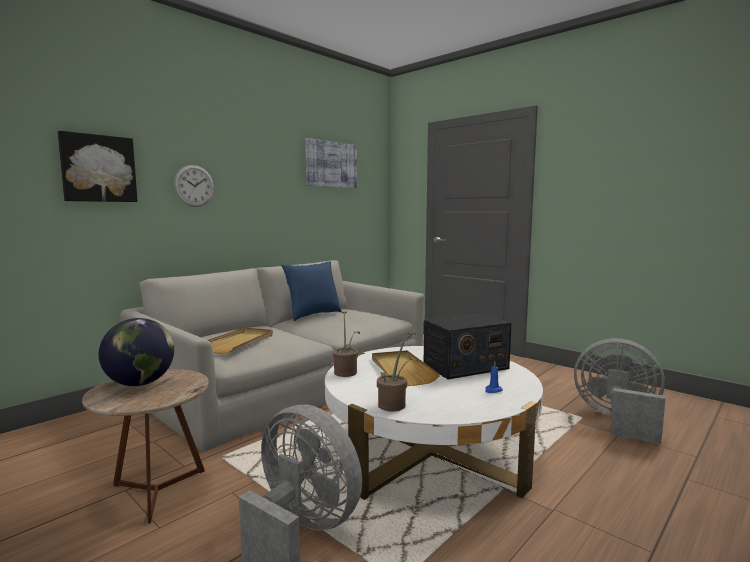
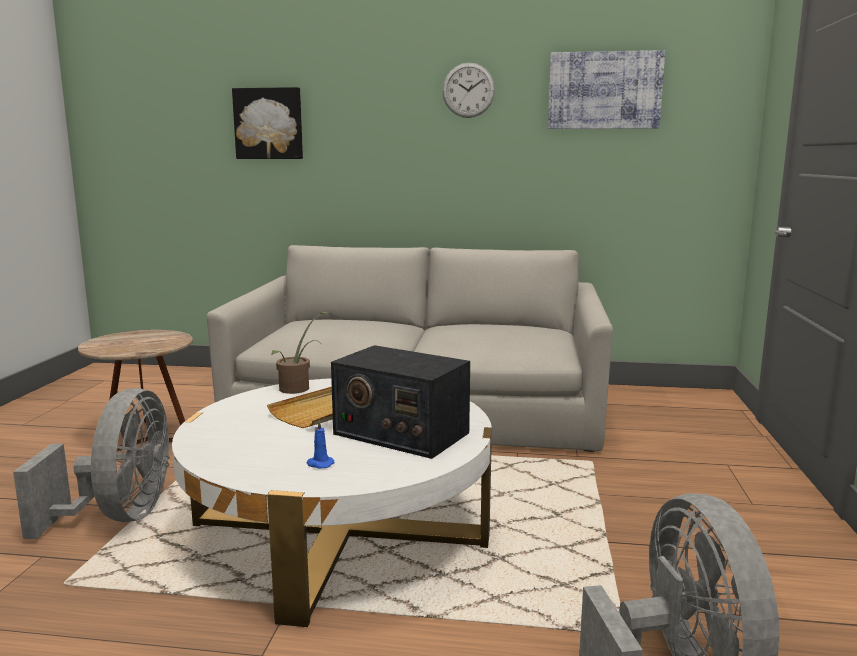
camera: 55 degrees right, 5 degrees up
(140, 383) = (143, 337): globe -> none
(194, 186) = (370, 137): wall clock -> wall clock (468, 90)
(238, 342) = (314, 331): beige tray -> none
(313, 315) = (475, 325): blue pillow -> none
(395, 404) = (216, 428): potted plant -> none

